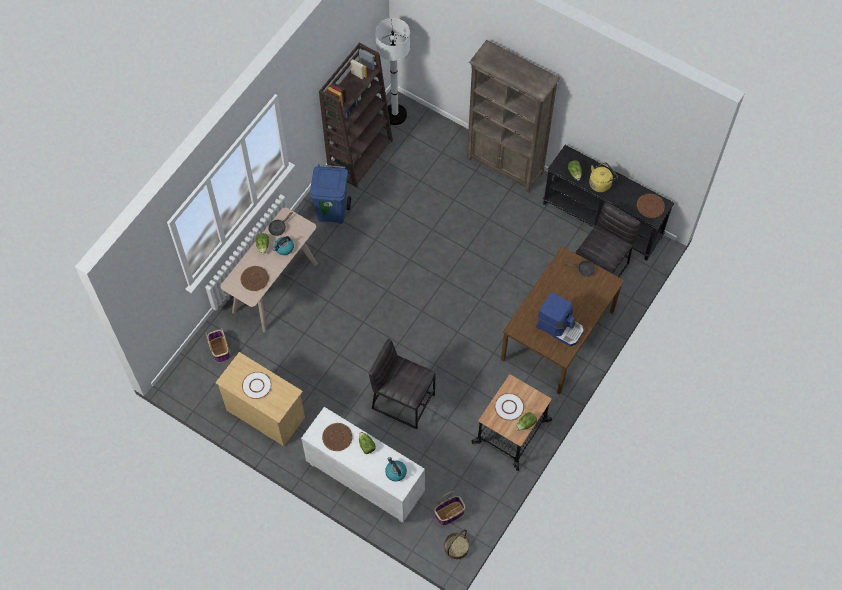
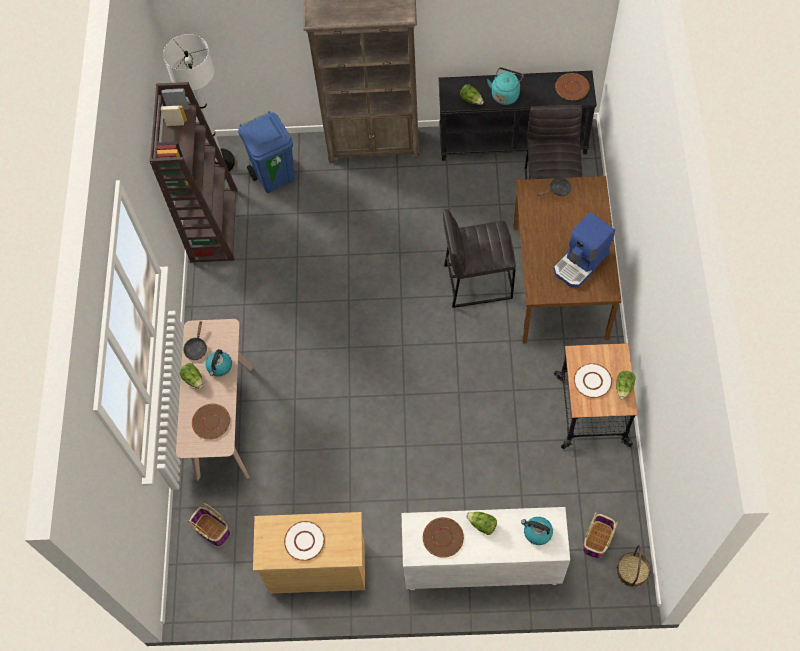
camera: 30 degrees left, 0 degrees up
(332, 212) = (228, 301): blue trash can -> blue trash can (275, 176)
(403, 401) = (456, 452): grey stool -> grey stool (477, 281)
(560, 327) = (581, 263): coffee machine -> coffee machine turned 135 degrees clockwise
(601, 183) = (505, 94): yellow kettle -> turquoise kettle

